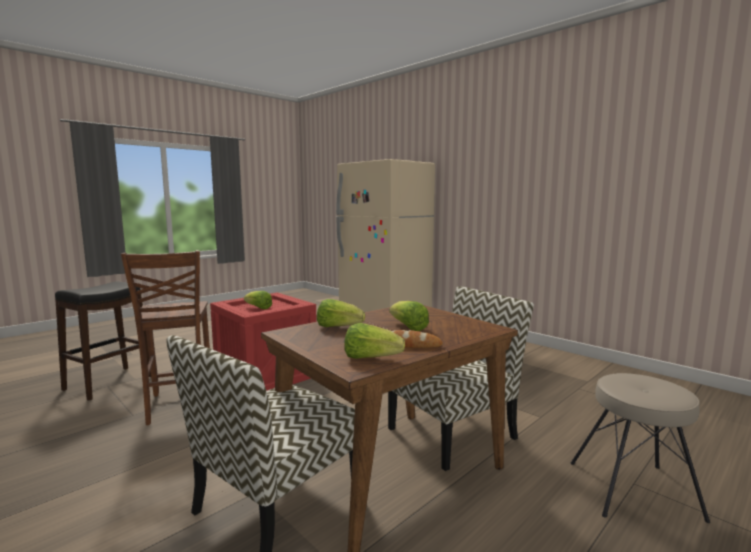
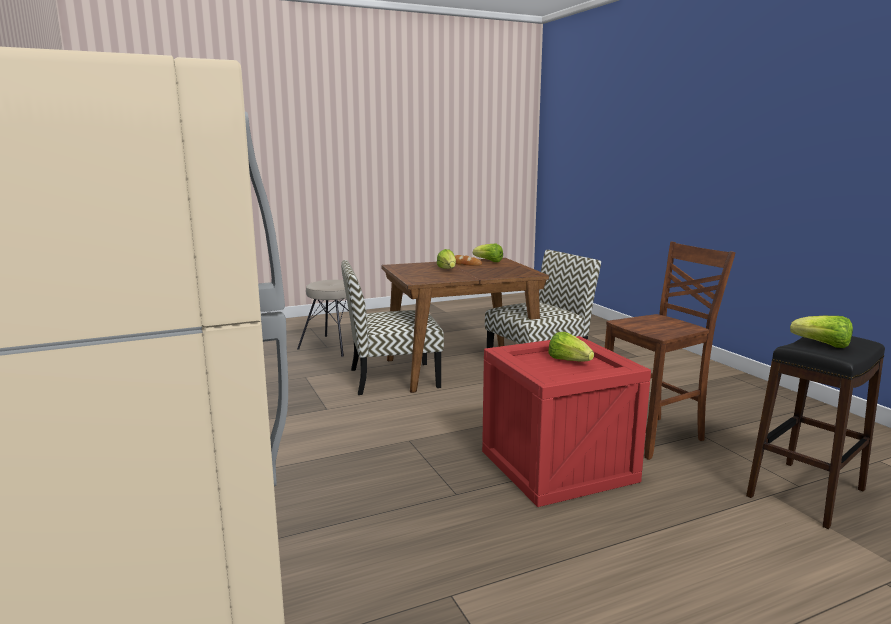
camera: 160 degrees left, 5 degrees up
(179, 406) = (654, 436): brown chair -> brown chair turned 60 degrees clockwise
(338, 327) = (494, 273): lettuce -> lettuce (822, 345)

